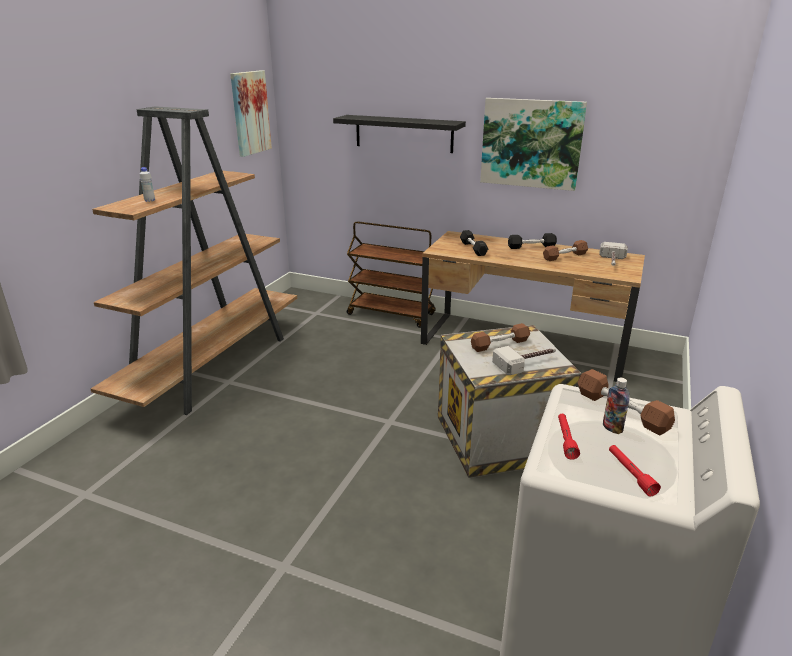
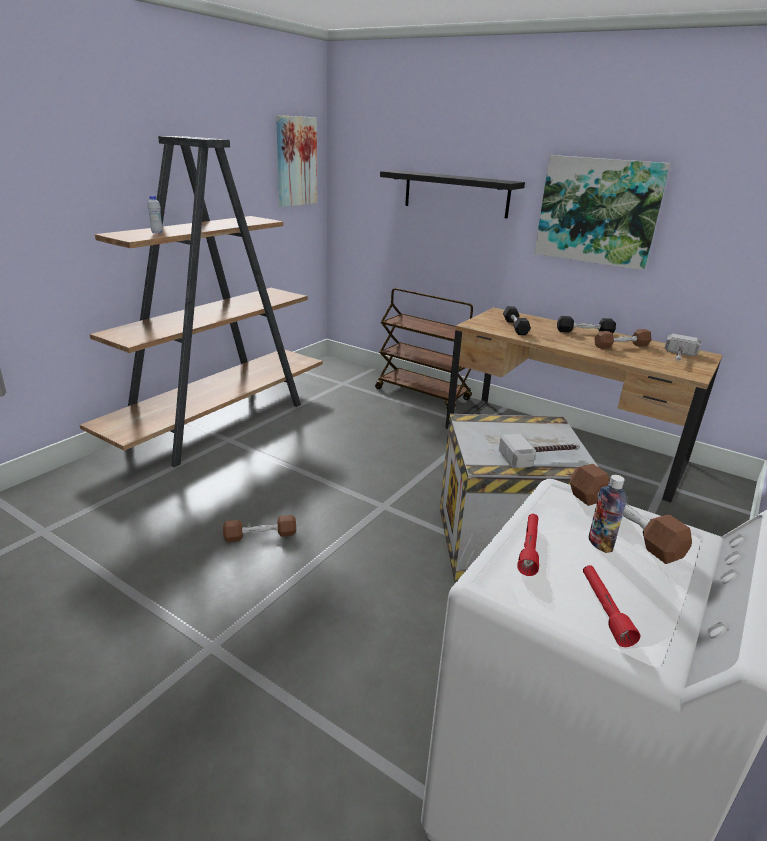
camera: 10 degrees right, 0 degrees up
(499, 344) = (515, 432): brown dumbbell -> brown dumbbell (260, 535)

